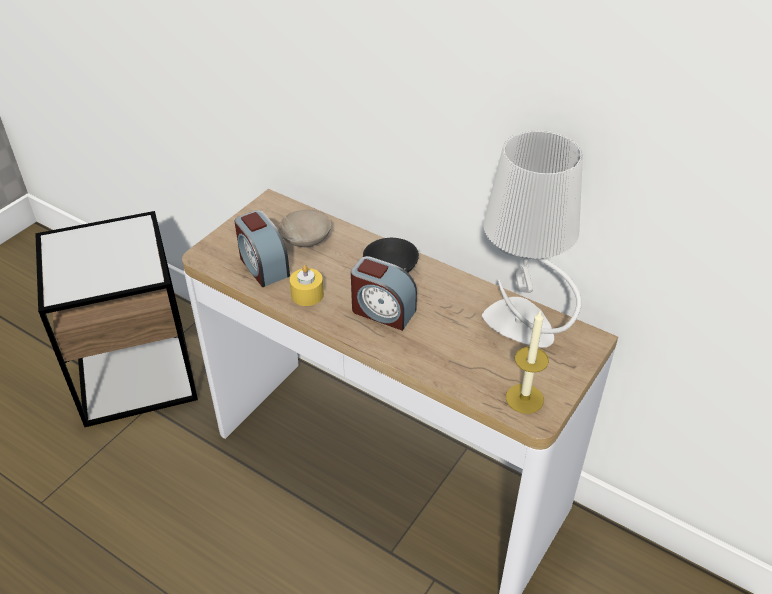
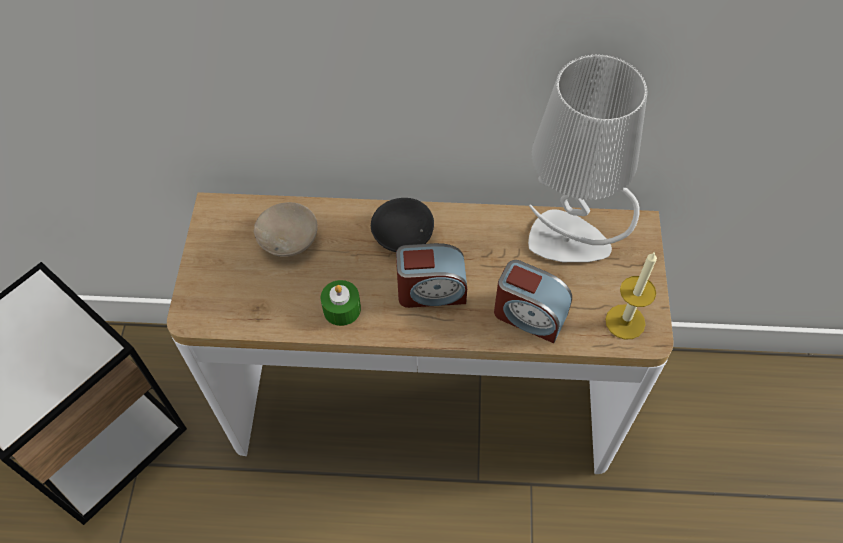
camera: 30 degrees left, 15 degrees up
(263, 266) = (268, 296): alarm clock -> alarm clock (529, 315)
(307, 294) = (342, 309): yellow candle -> green candle

